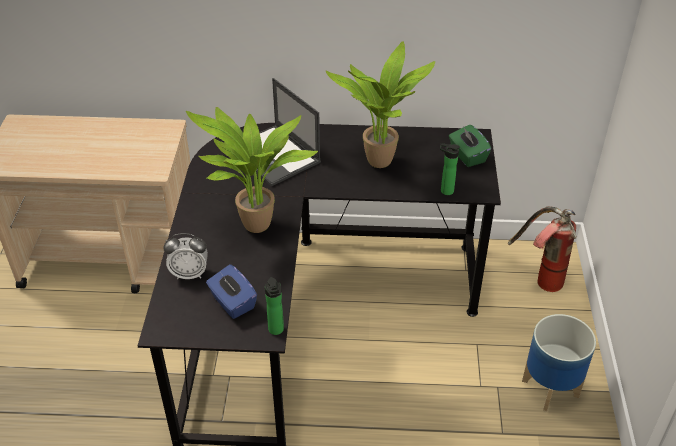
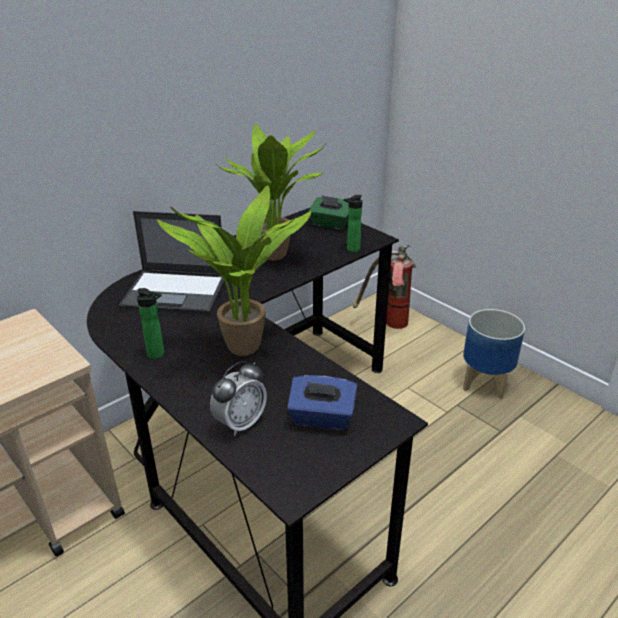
camera: 45 degrees left, 10 degrees down
(276, 331) = (396, 412): bottle -> bottle (158, 355)

